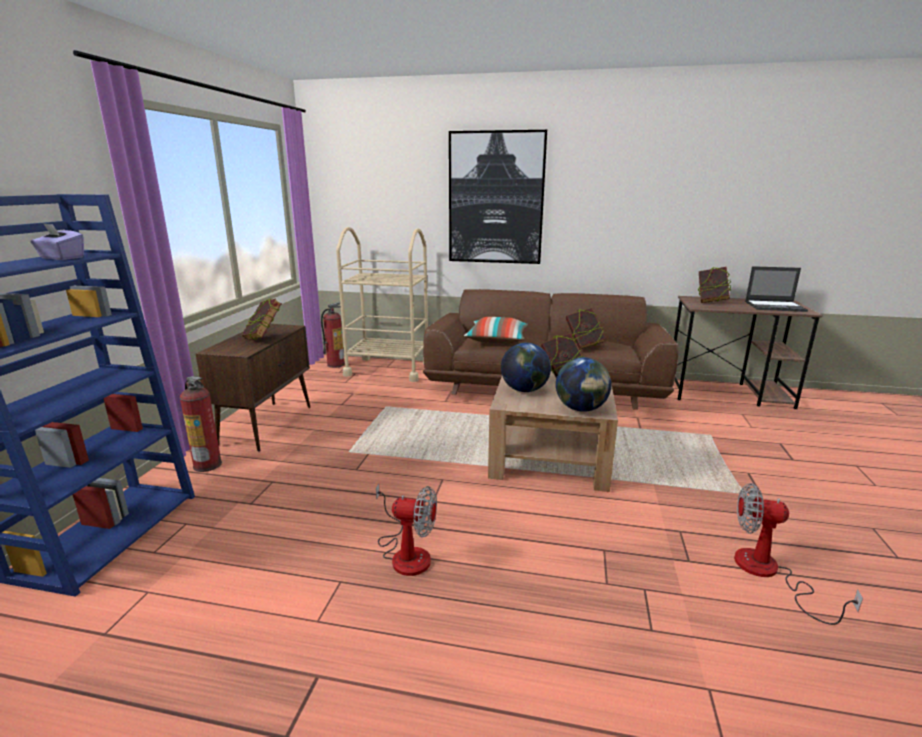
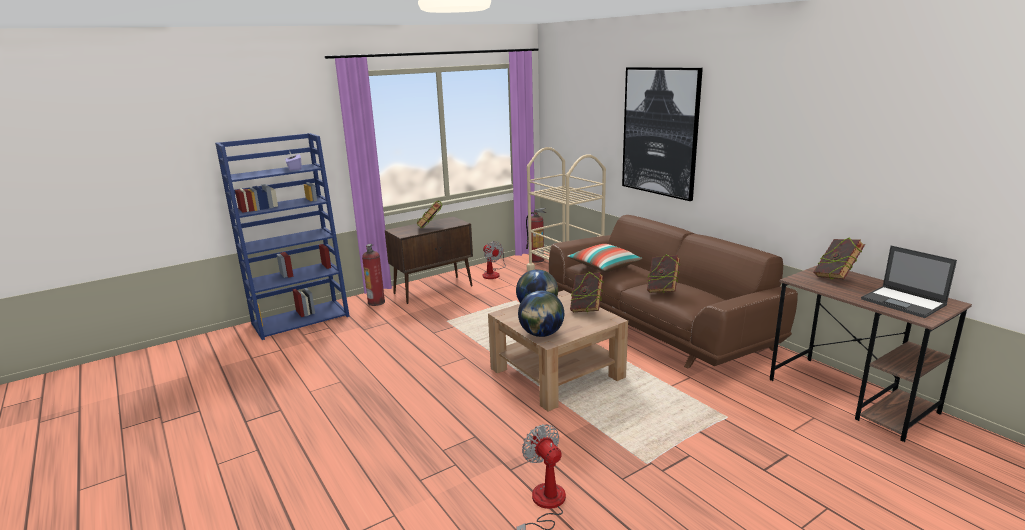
camera: 45 degrees right, 0 degrees up
(406, 553) = (383, 384): fan -> fan (493, 273)

